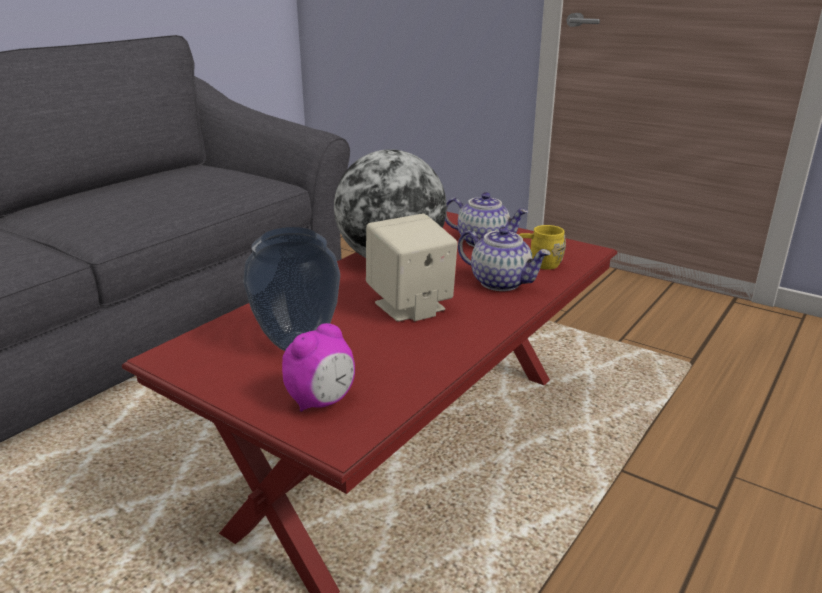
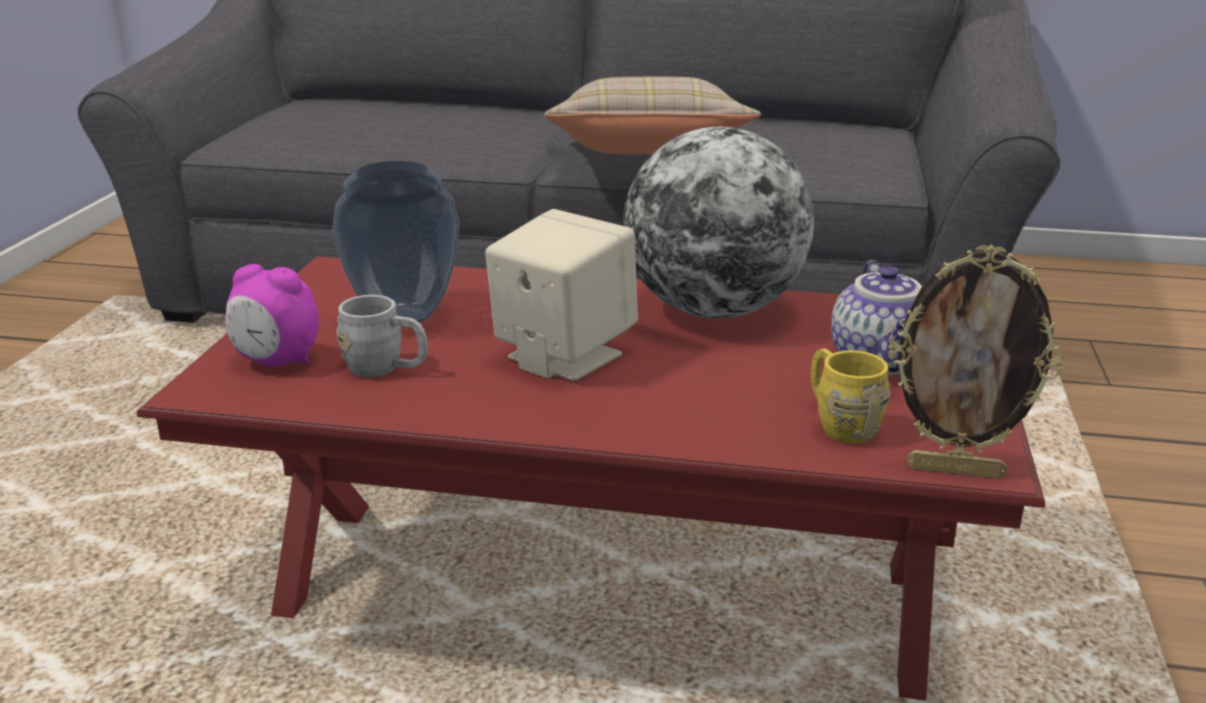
camera: 65 degrees right, 0 degrees up
(139, 220) = (646, 158): none -> beige pillow
(376, 362) = (385, 369): none -> grey mug
(501, 282) = (720, 405): teapot -> none
(591, 256) = (955, 470): none -> picture frame

